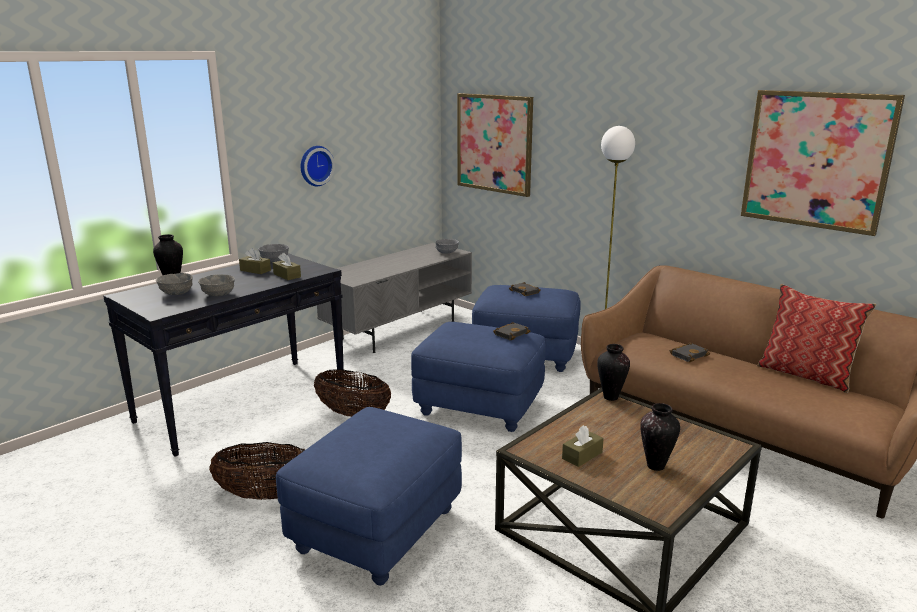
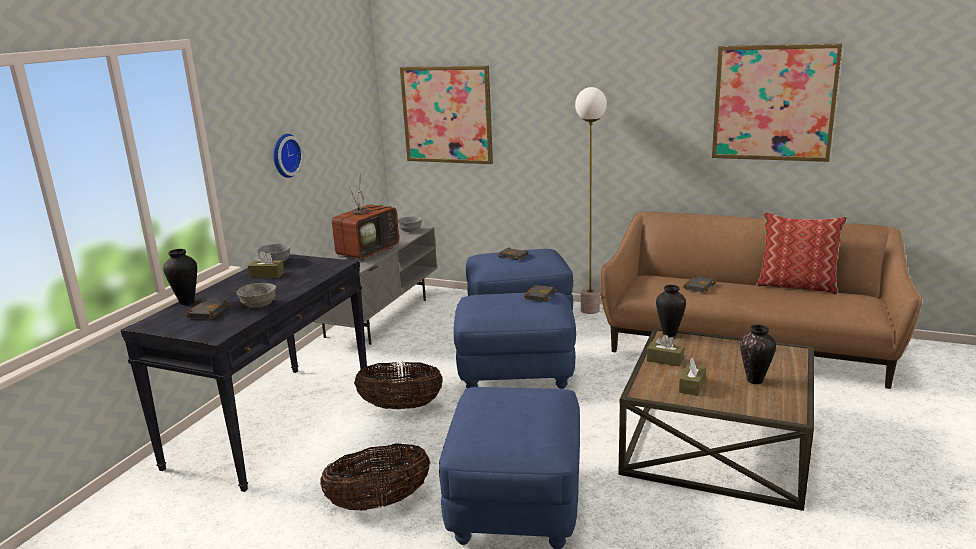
camera: 20 degrees left, 0 degrees up
(176, 293) = (208, 312): grey bowl -> black book
(287, 275) = (309, 275): brown tissue box -> brown tissue box (665, 360)
(391, 265) = (368, 251): none -> television

